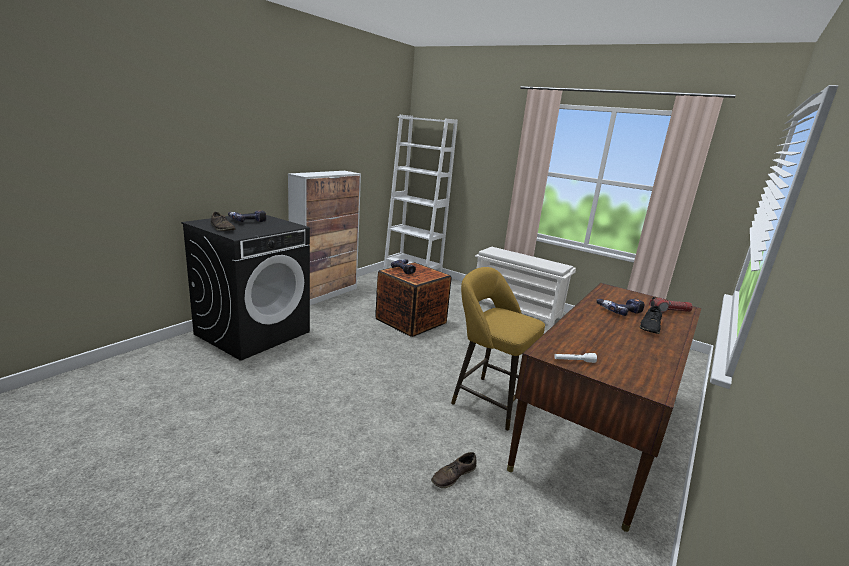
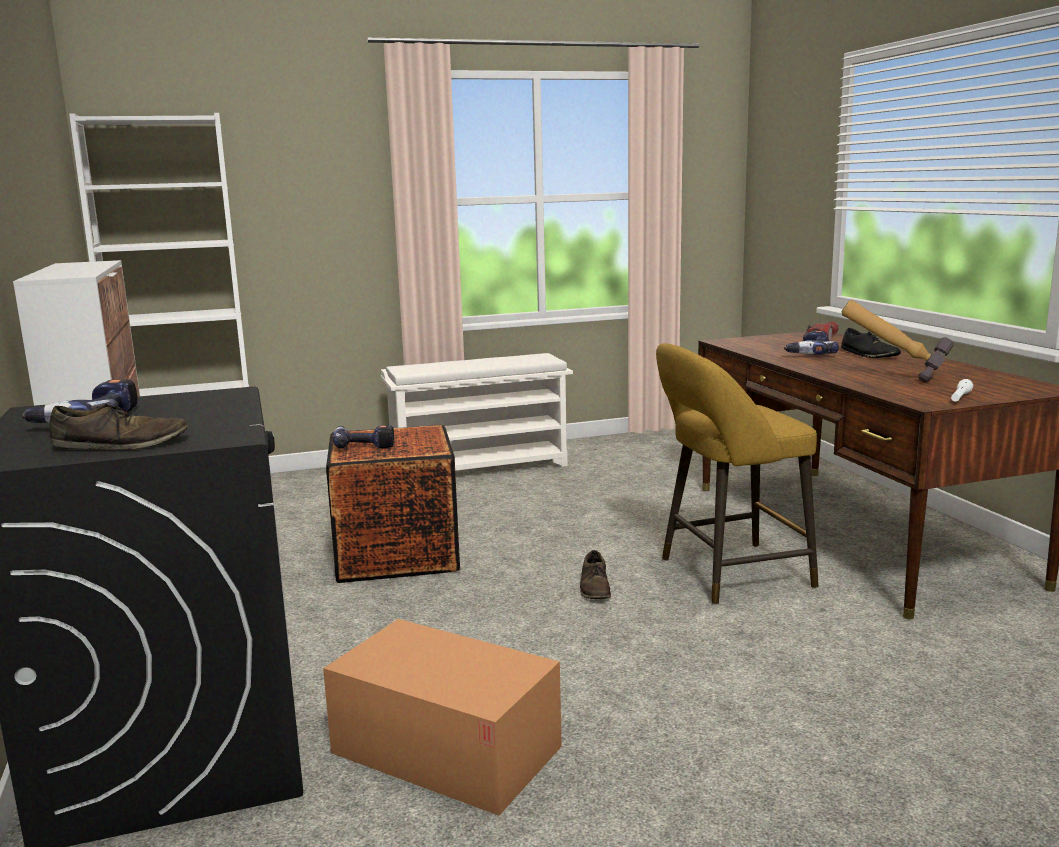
camera: 50 degrees left, 5 degrees down
(282, 376) = (446, 750): none -> cardboard box
(453, 475) = (902, 662): brown shoe -> brown shoe (595, 587)
(596, 338) = (893, 378): none -> hammer

